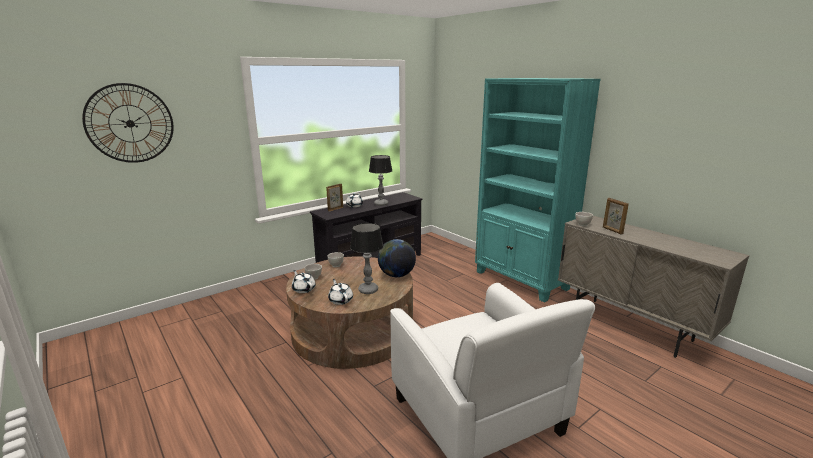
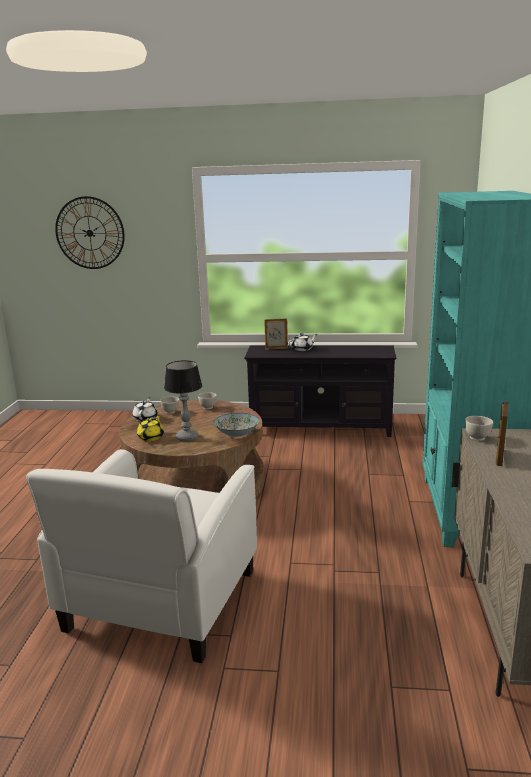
camera: 45 degrees right, 0 degrees up
(340, 300) = (151, 437): white teapot -> yellow teapot
(381, 204) = (332, 353): table lamp -> none
(396, 275) = (237, 434): globe -> bowl

